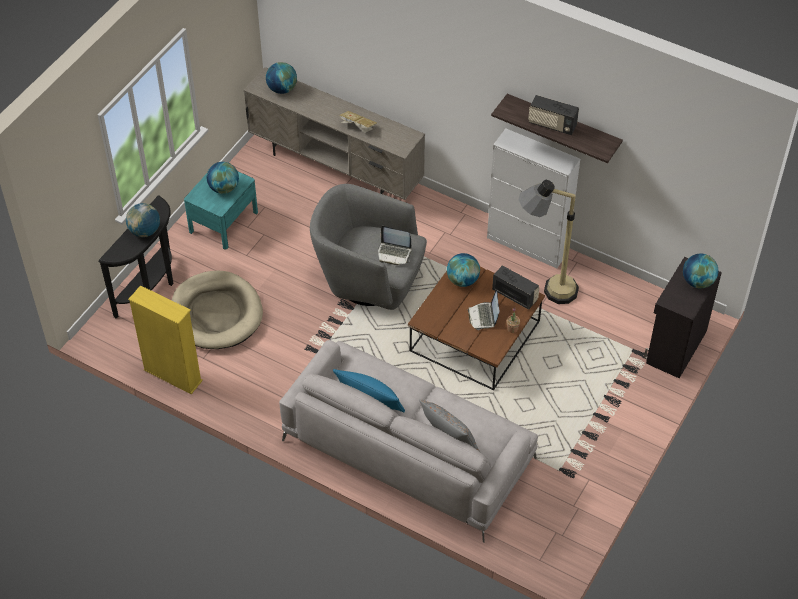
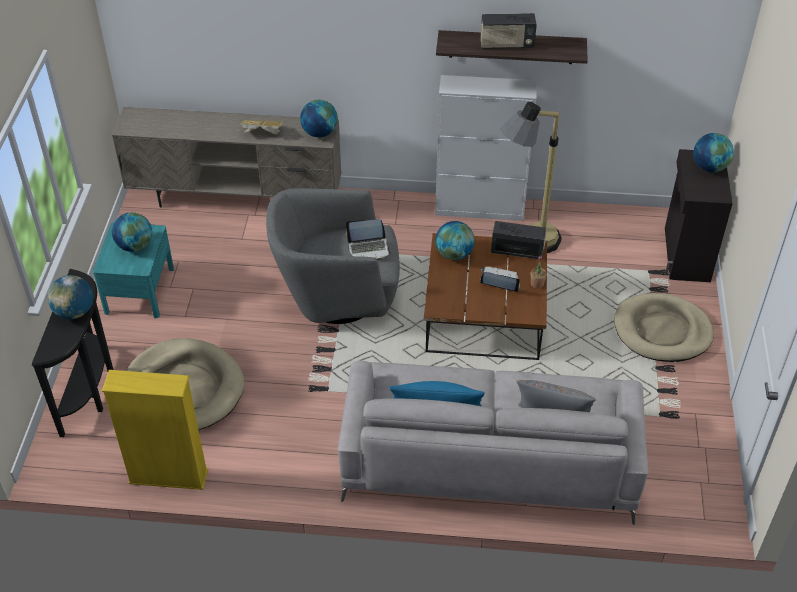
camera: 25 degrees left, 5 degrees down
(282, 89) = (155, 121): globe -> globe (319, 133)
(484, 316) = (500, 282): laptop -> laptop turned 135 degrees clockwise
(609, 404) = (662, 331): none -> beige dog bed

